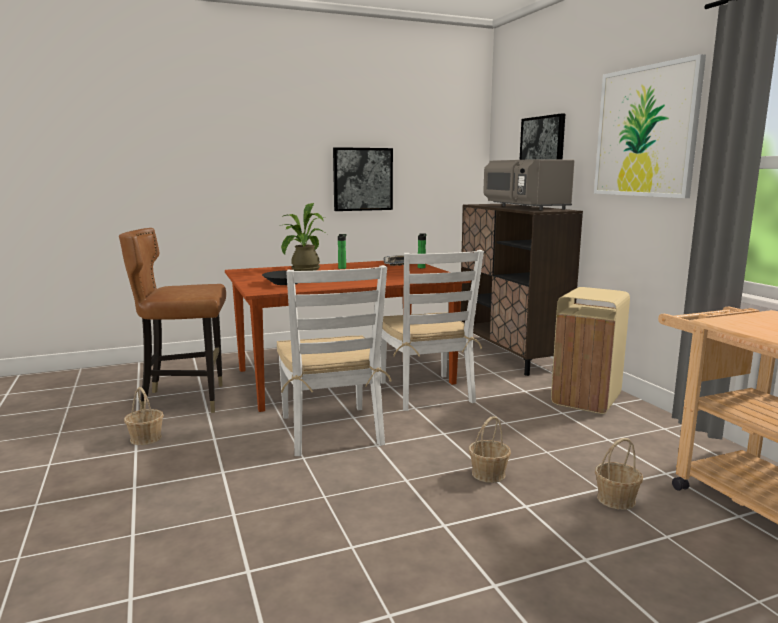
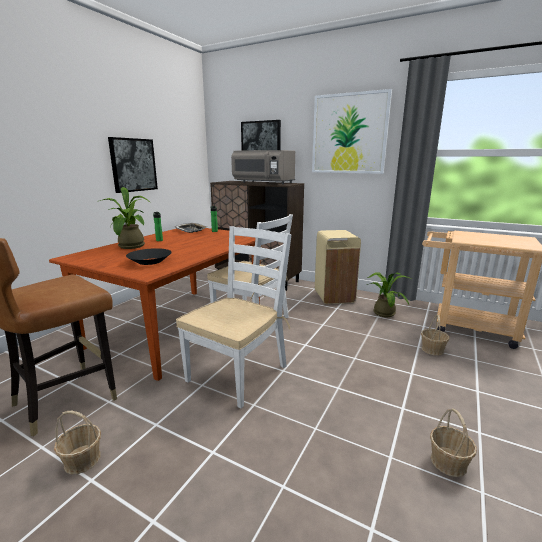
camera: 40 degrees left, 5 degrees up
(331, 430) = (238, 372): white chair -> white chair turned 90 degrees counterclockwise
(488, 474) = (367, 361): basket -> basket (448, 462)
(630, 438) = (383, 312): none -> potted plant

